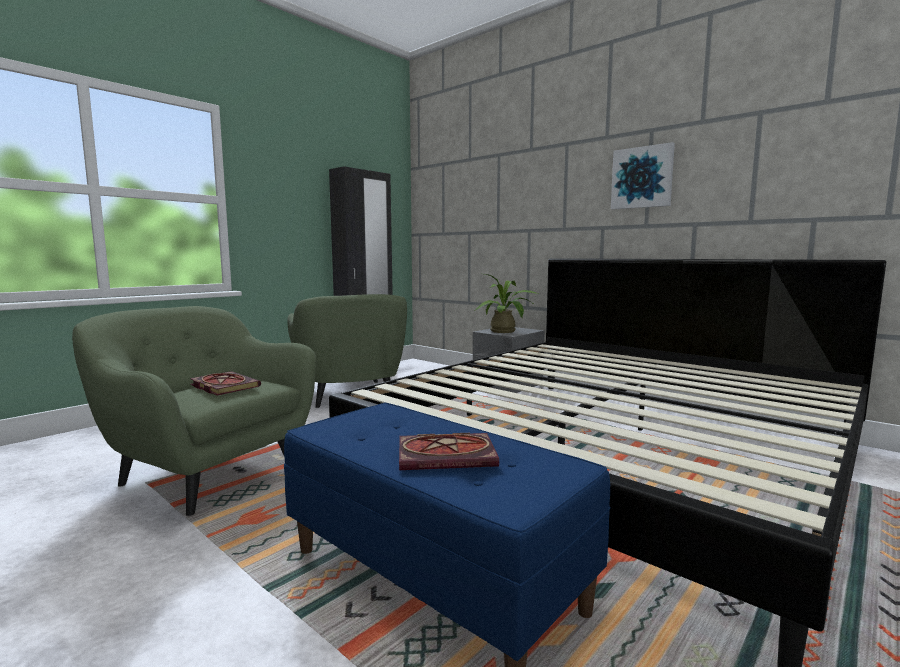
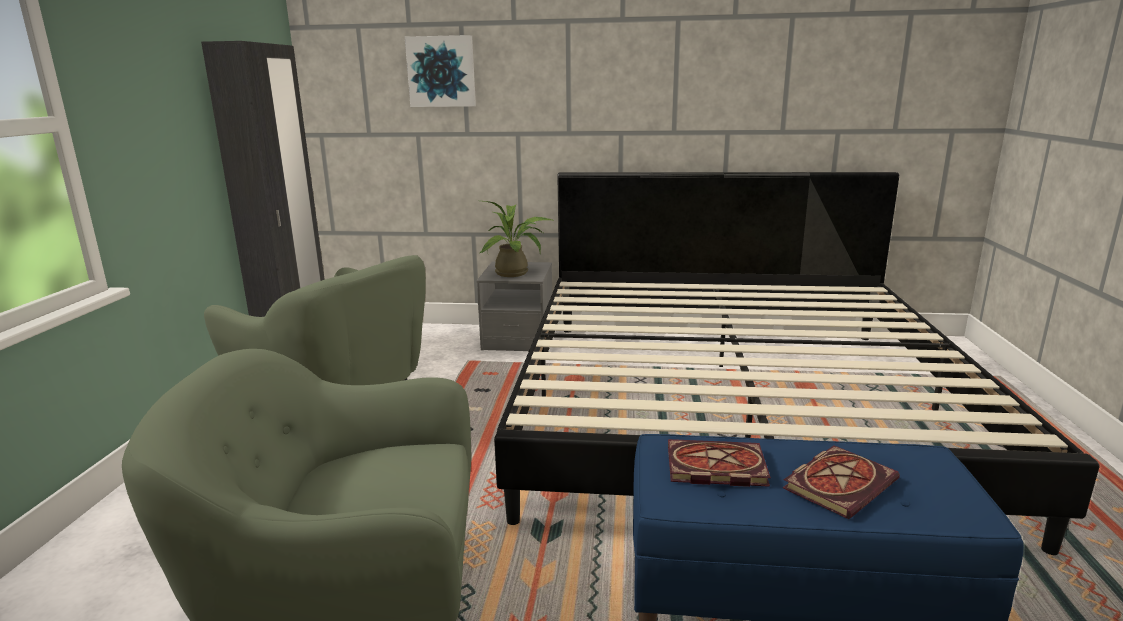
camera: 35 degrees left, 10 degrees up
(223, 386) = (386, 478): book -> book (713, 467)
(642, 177) = (669, 75): picture -> picture (441, 71)

